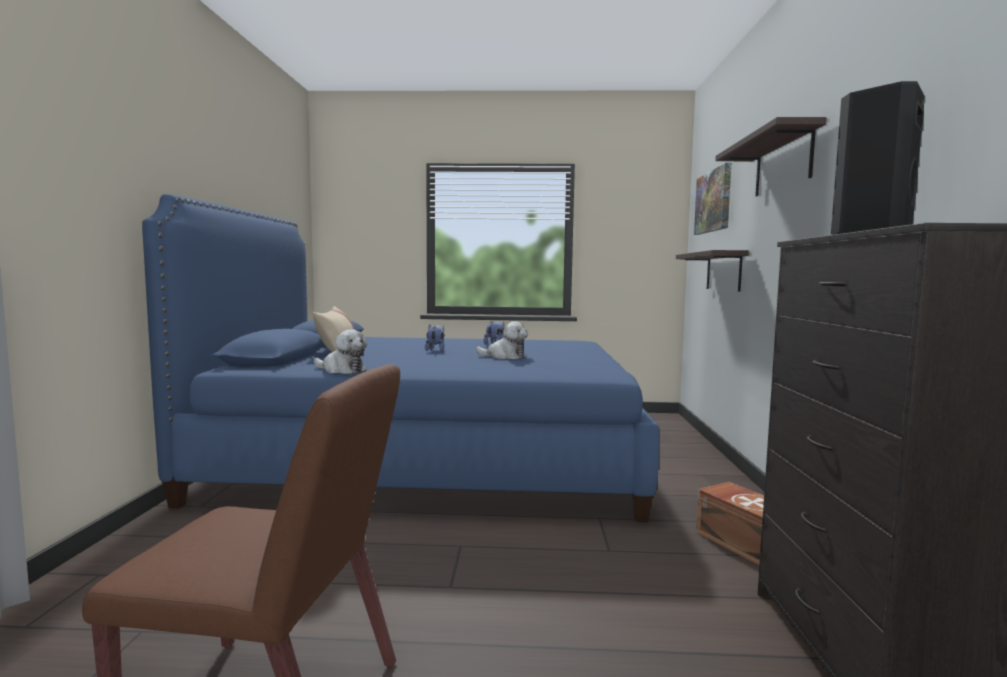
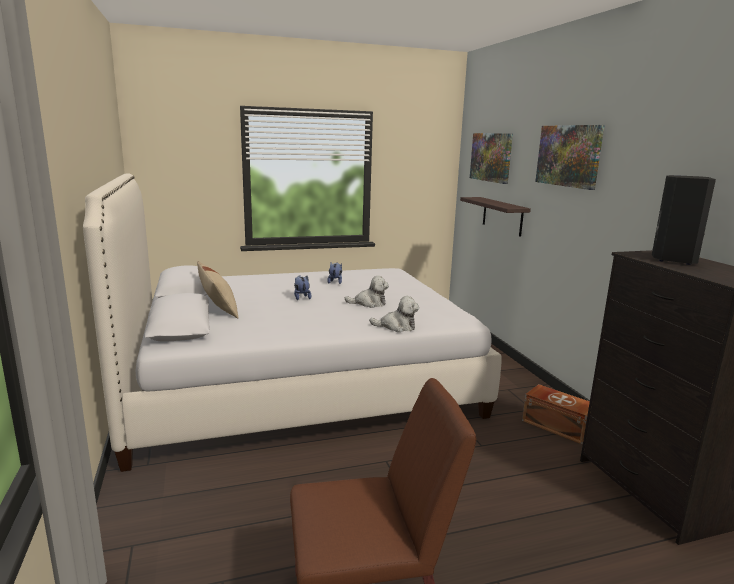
camera: 20 degrees left, 10 degrees up
(341, 370) = (266, 338): plush toy -> plush toy (396, 327)
(430, 459) = (298, 384): blue bed -> white bed
(783, 163) = (569, 156): shelf -> picture

